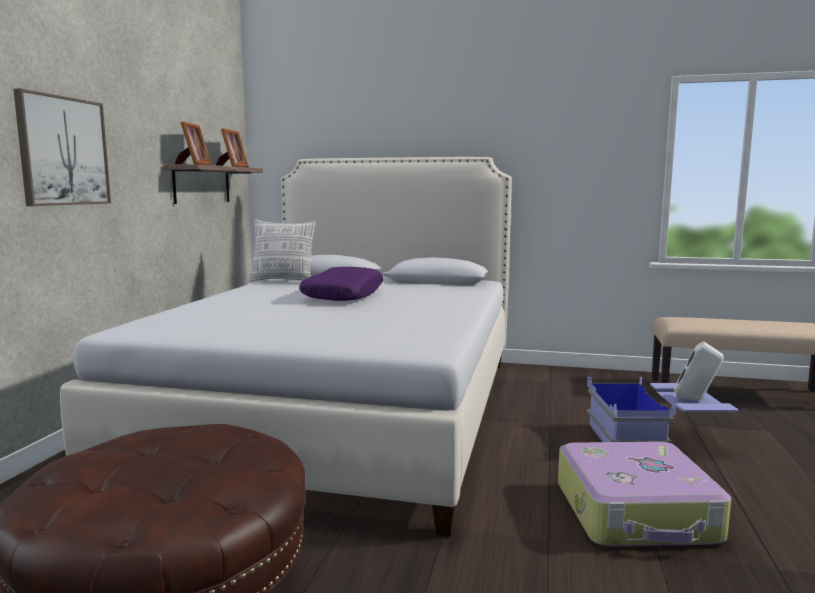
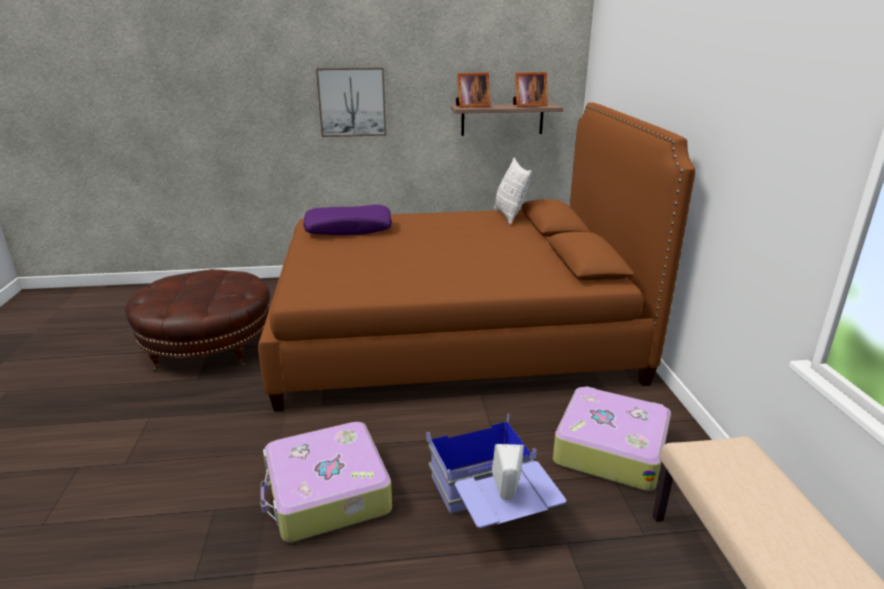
camera: 70 degrees right, 15 degrees up
(343, 296) = (463, 244): purple pillow -> purple pillow (348, 229)
(343, 411) = (452, 332): white bed -> brown bed
(580, 392) = (609, 448): none -> suitcase

